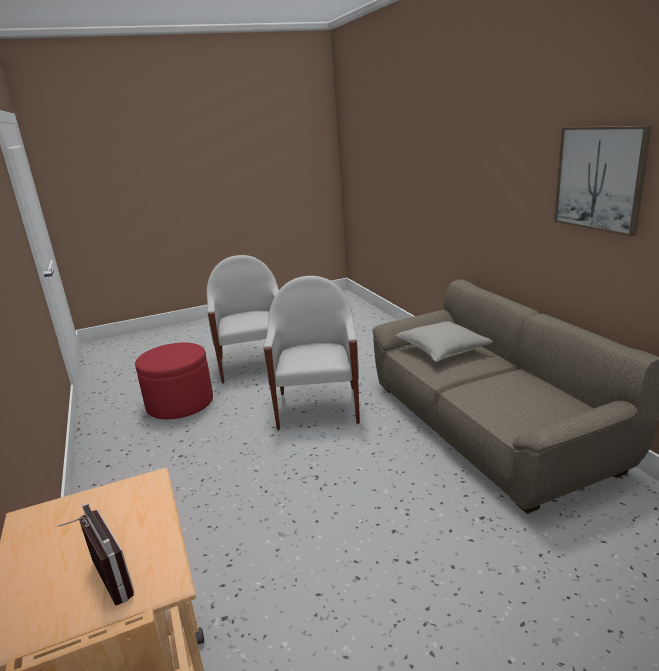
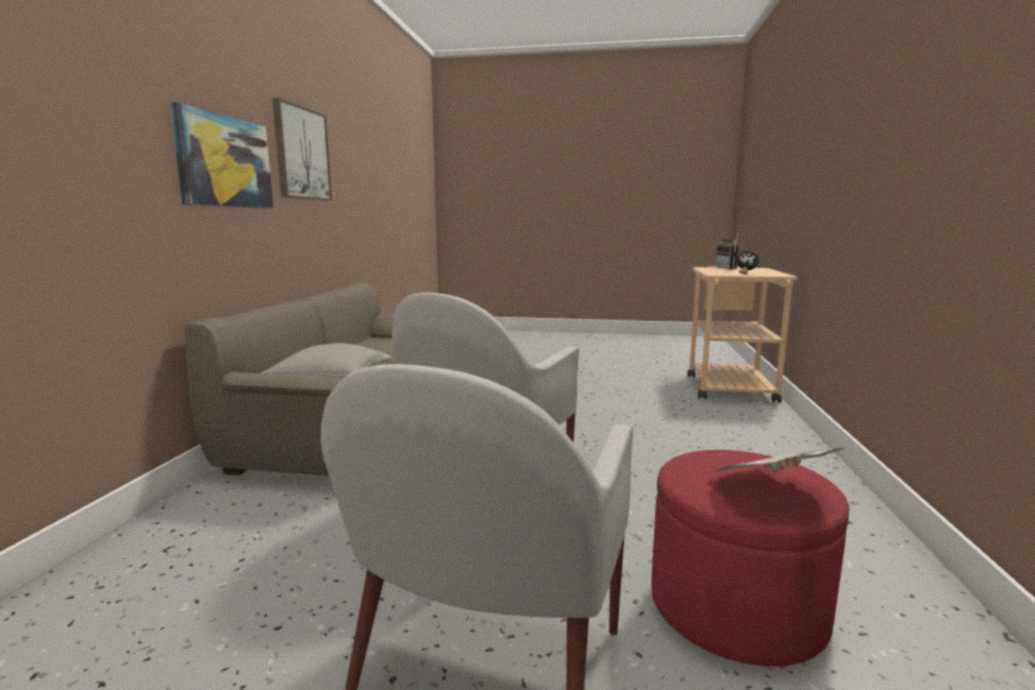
camera: 150 degrees left, 10 degrees down
(92, 504) = (745, 273): none -> alarm clock
(163, 350) = (769, 490): none -> newspaper
(509, 189) = (225, 161): none -> picture

